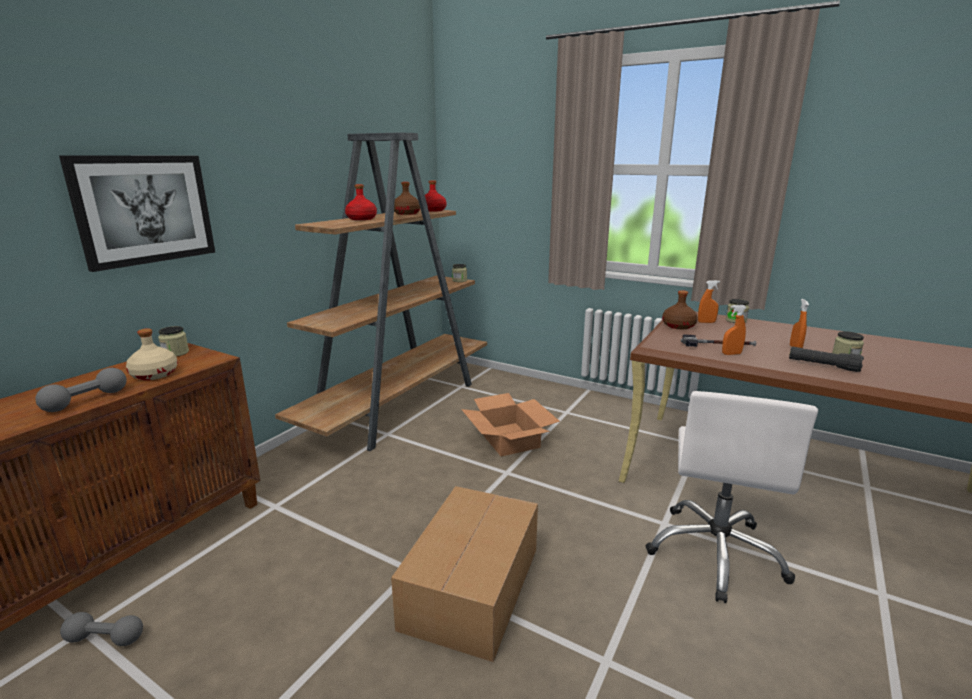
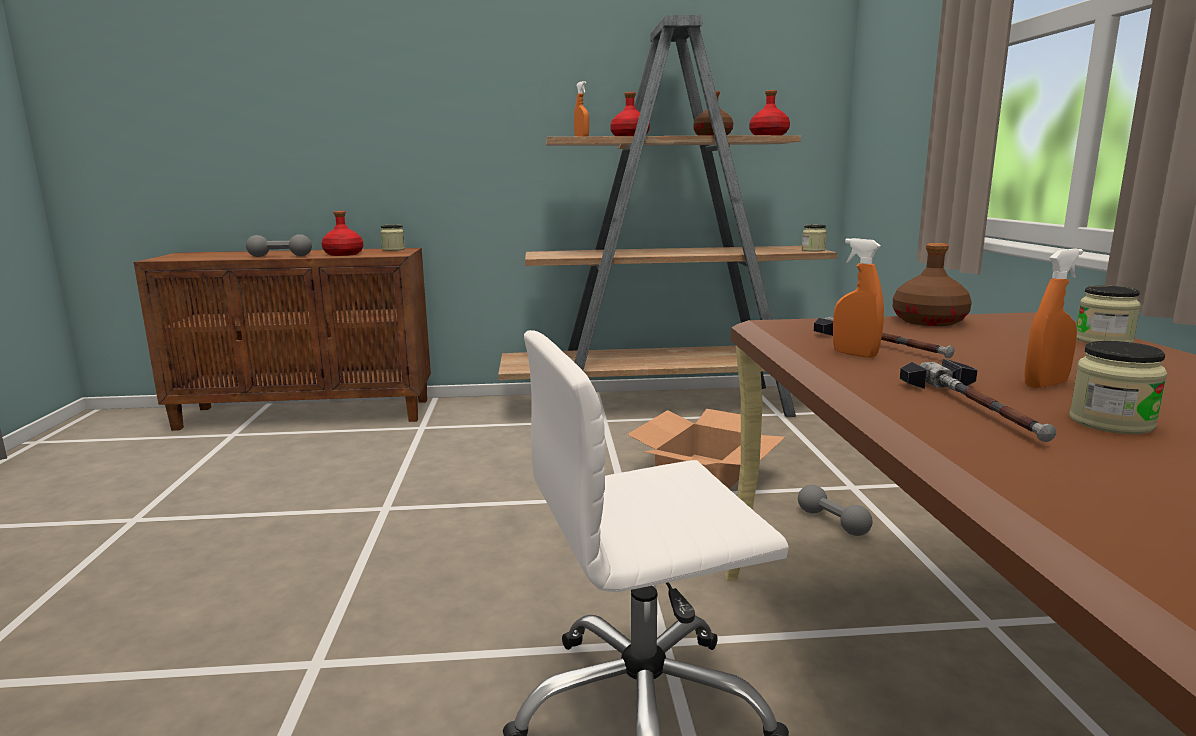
camera: 55 degrees right, 5 degrees down
(105, 639) = (227, 443): grey dumbbell -> grey dumbbell (832, 522)
(145, 209) = (398, 113): picture -> none
(155, 374) = (344, 254): beige bottle -> red bottle
(470, 588) = (381, 545): cardboard box -> none
(706, 322) = (1015, 329): orange spray bottle -> orange spray bottle (581, 137)
(823, 365) = (978, 408): black flashlight -> hammer

